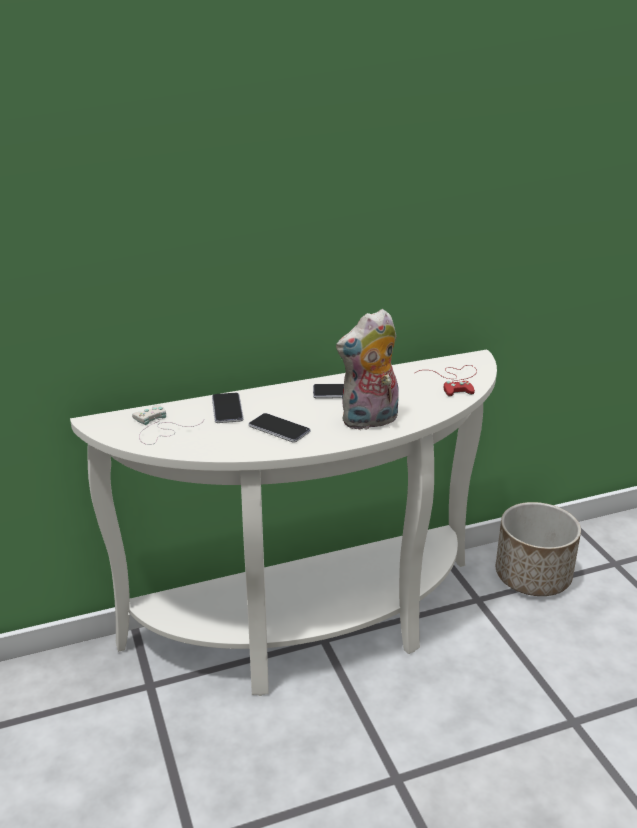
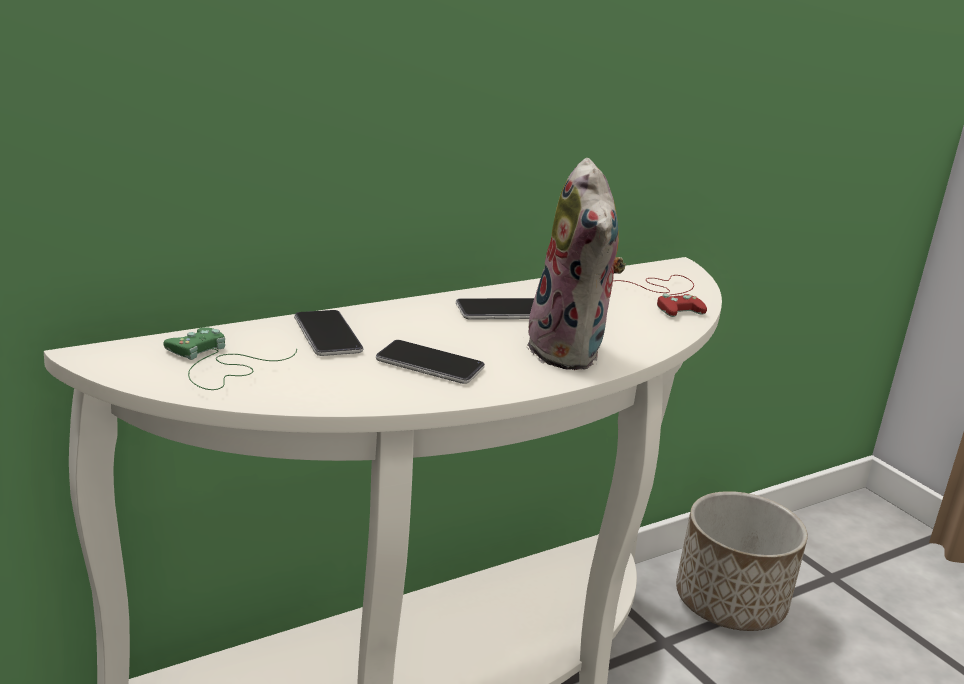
camera: 15 degrees left, 5 degrees down
(159, 429) = (218, 366): white game controller -> green game controller
(370, 421) = (571, 352): plush toy -> plush toy turned 60 degrees counterclockwise

